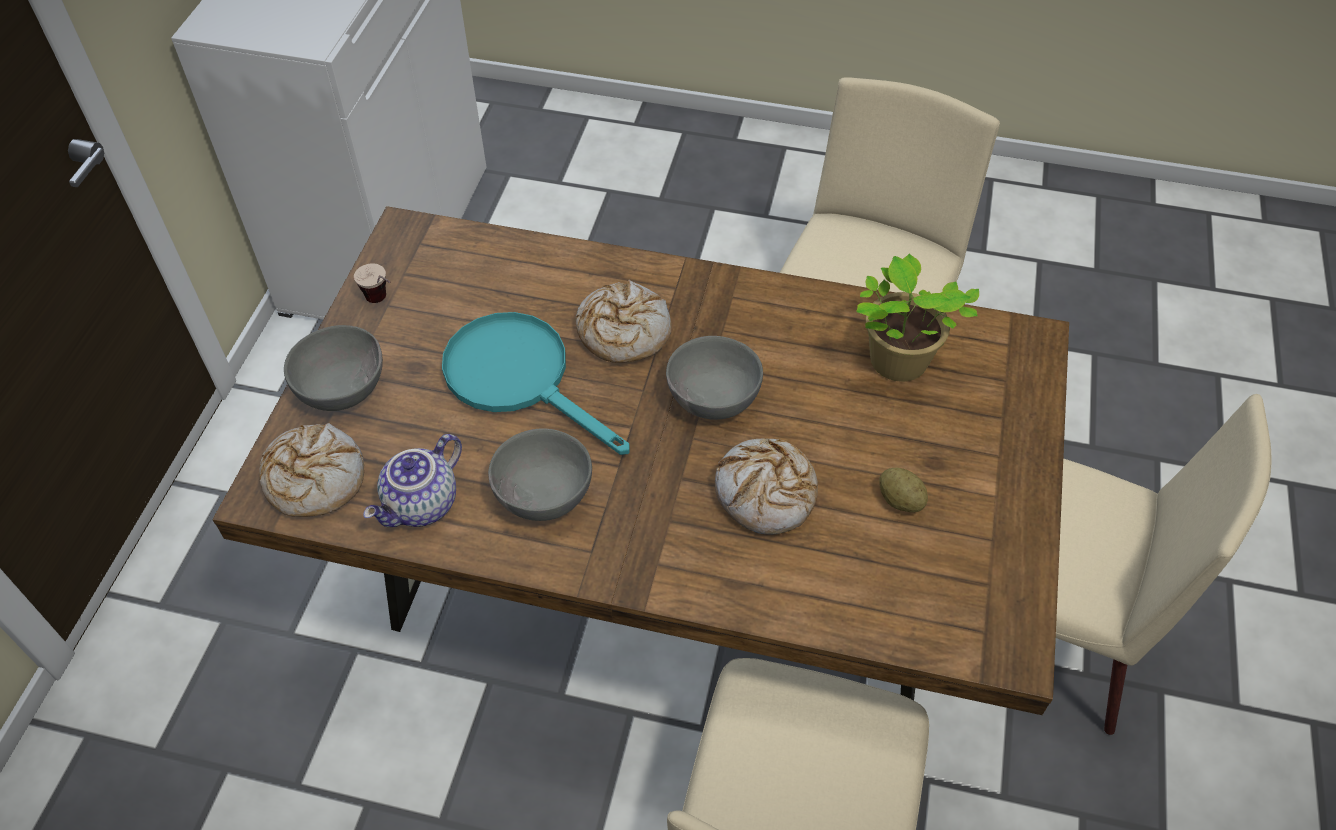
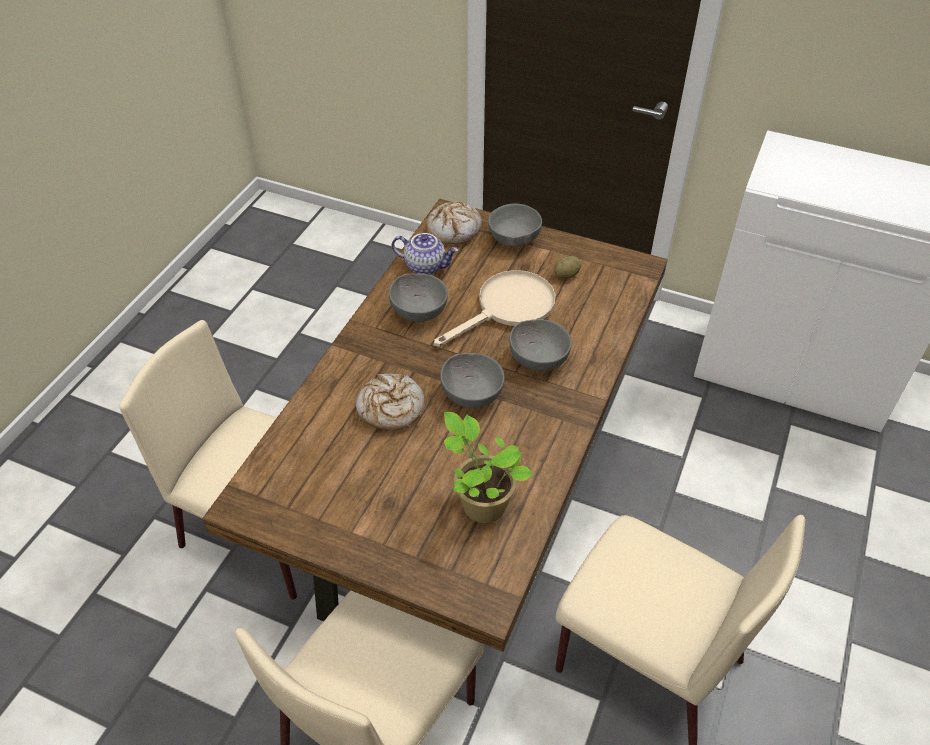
camera: 100 degrees right, 5 degrees down
(383, 303) = (579, 255): cup -> none
(422, 505) = (426, 266): teapot -> teapot turned 150 degrees clockwise
(520, 378) = (507, 308): turquoise frying pan -> beige frying pan
(622, 332) = (538, 358): bread -> grey bowl
(900, 500) = (364, 476): potato -> potato (566, 275)

